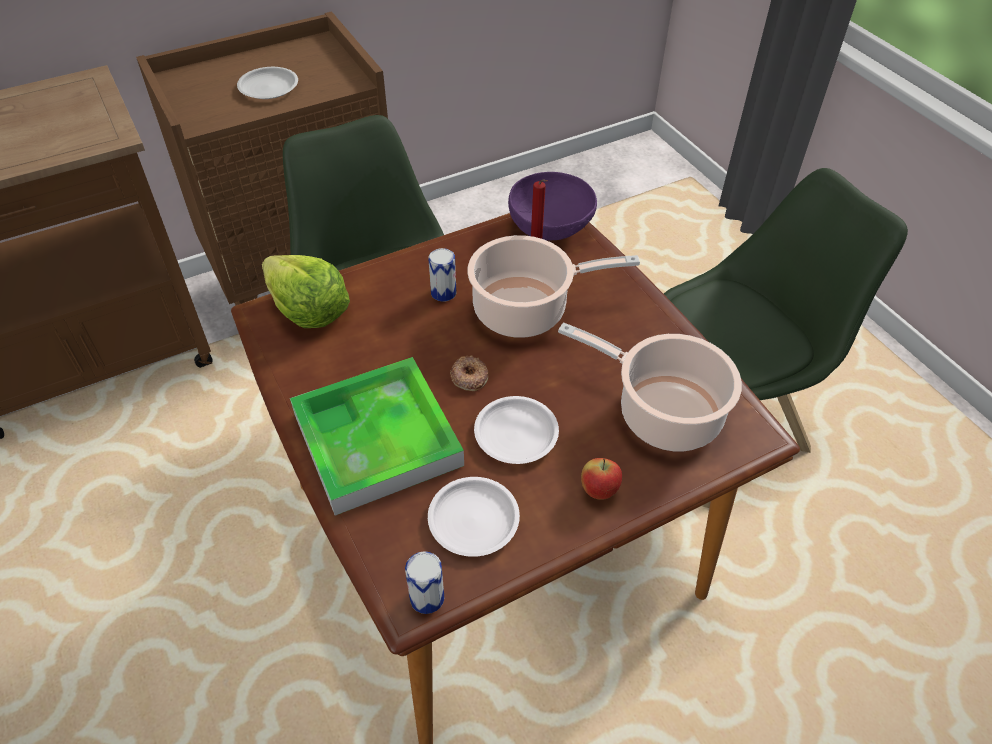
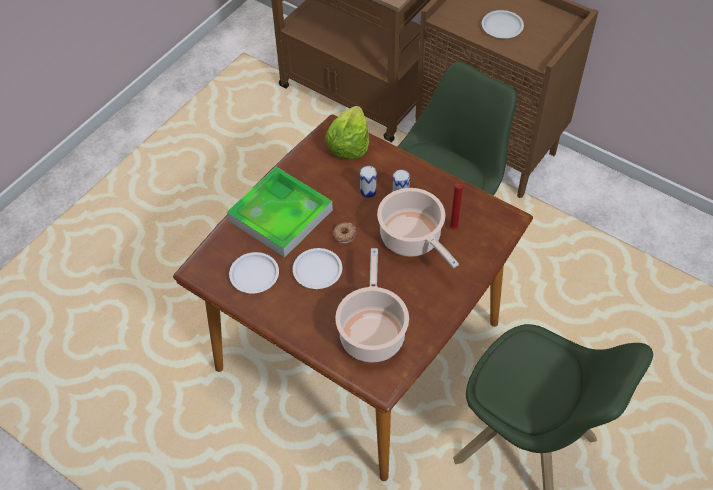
camera: 65 degrees right, 5 degrees up
(427, 598) = (203, 275): can -> can (368, 191)
(551, 227) = (495, 222): purple bowl -> none
(599, 491) = (300, 321): apple -> none

